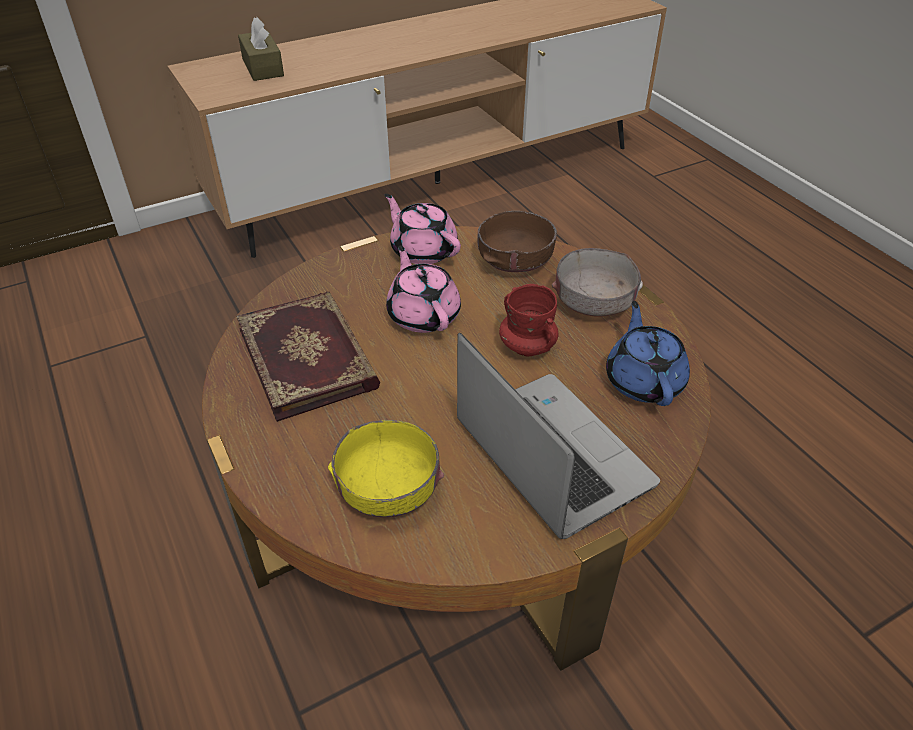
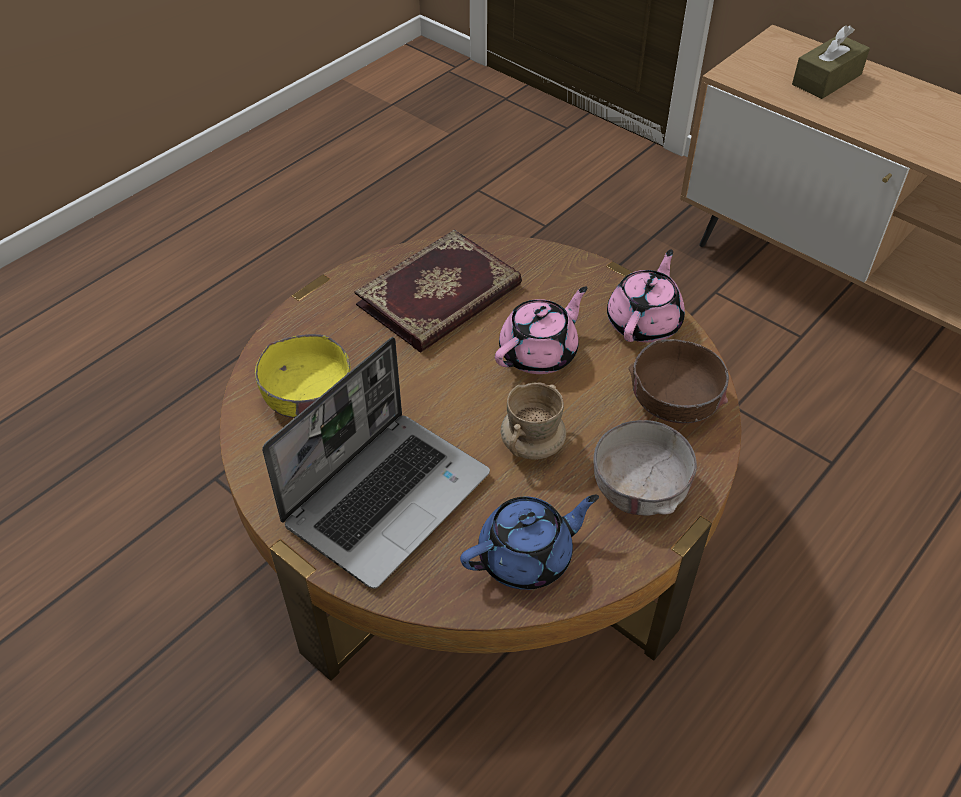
camera: 70 degrees right, 5 degrees up
(527, 346) = (532, 445): red mug -> beige mug

